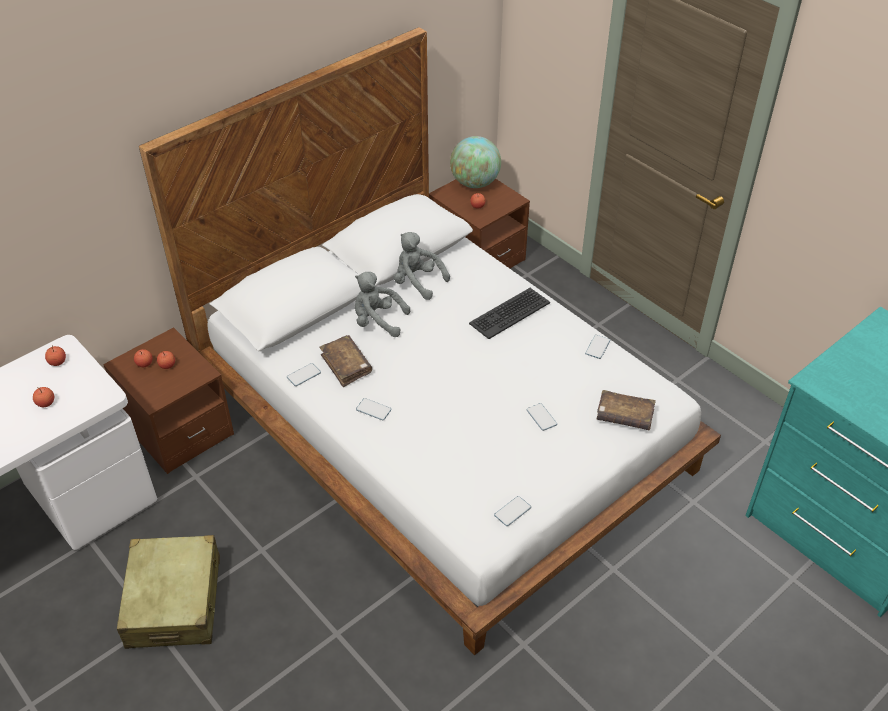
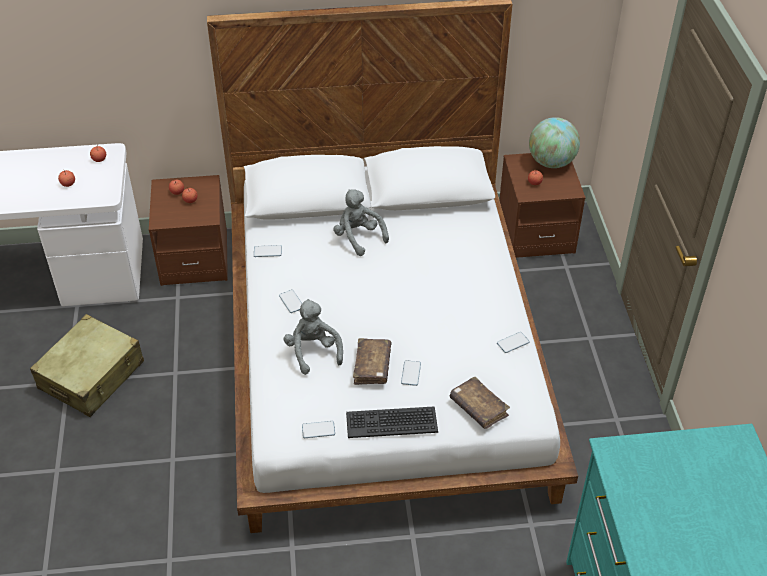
camera: 35 degrees right, 0 degrees up
(346, 365) = (303, 259): brown book -> brown book (372, 366)
(417, 282) = (417, 221): grey plush toy -> grey plush toy (313, 351)
(509, 313) = (466, 280): keyboard -> keyboard (391, 422)

